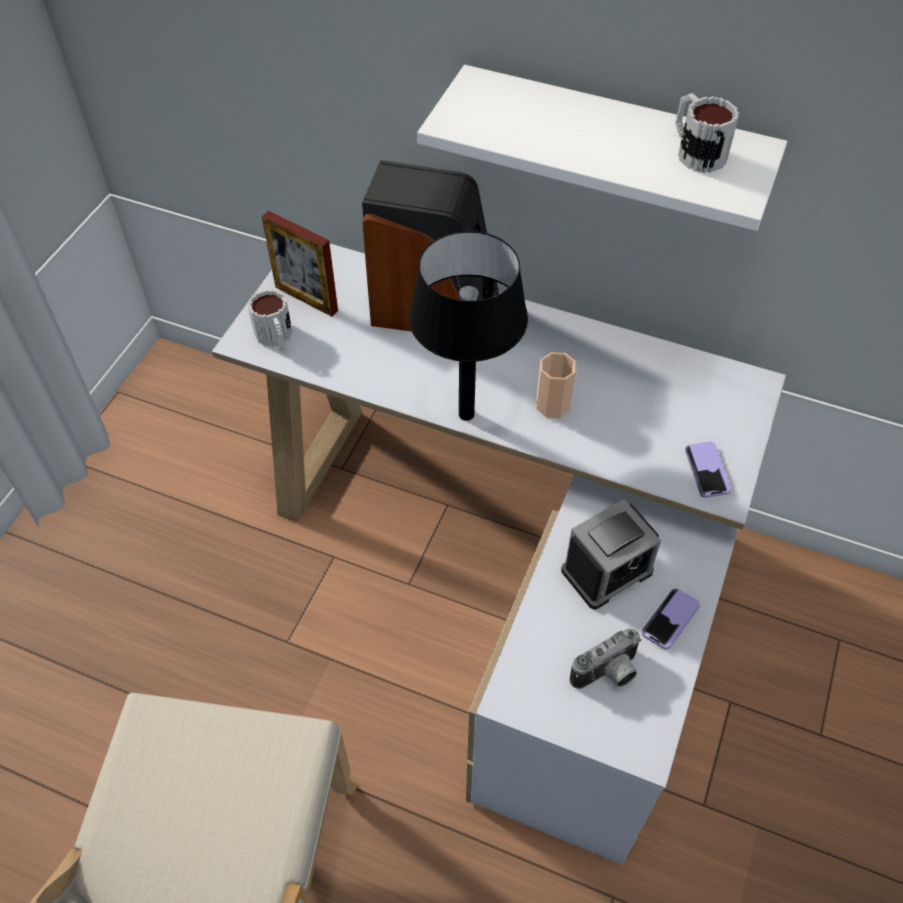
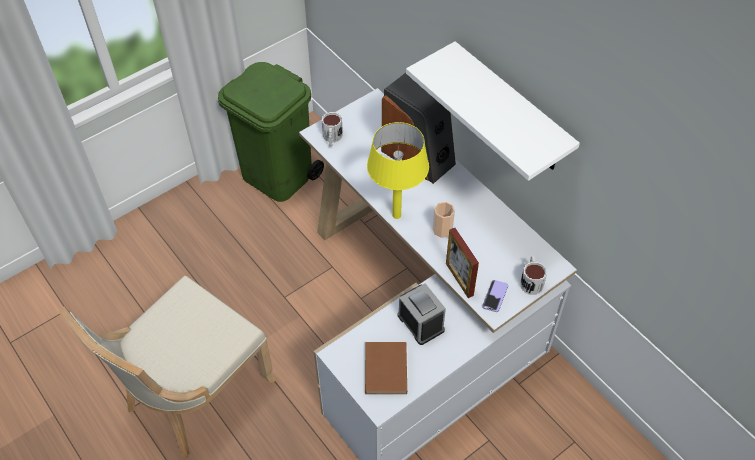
camera: 30 degrees right, 0 degrees up
(162, 456) = (278, 176): none -> green trash can
(306, 299) = (359, 124): picture frame -> picture frame (459, 279)
(465, 414) = (396, 215): black table lamp -> yellow table lamp
(607, 571) = (420, 323): alarm clock -> alarm clock turned 120 degrees counterclockwise
(608, 674) = (387, 367): camera -> brown book
(670, 619) = (434, 359): phone -> none
(695, 151) = (528, 129): mug -> mug (531, 280)

